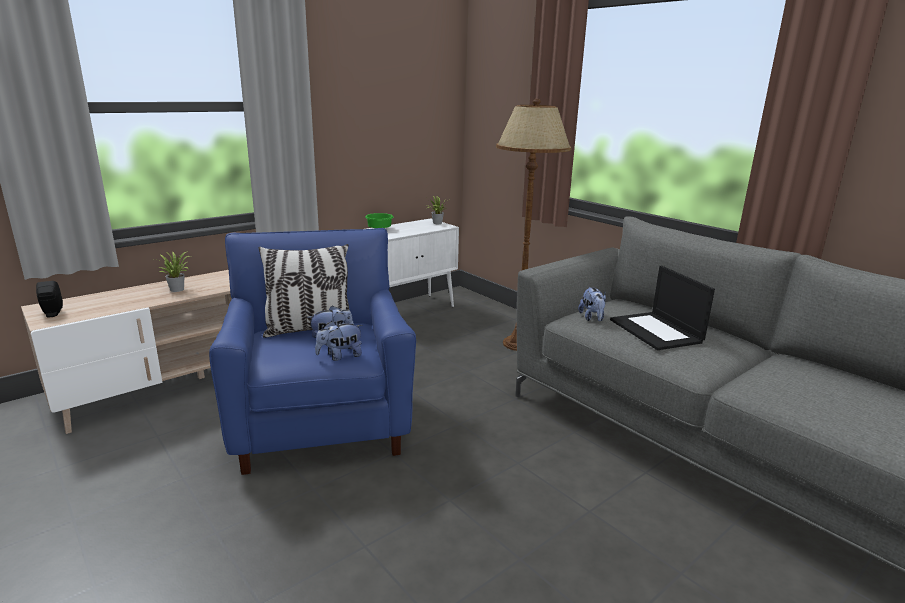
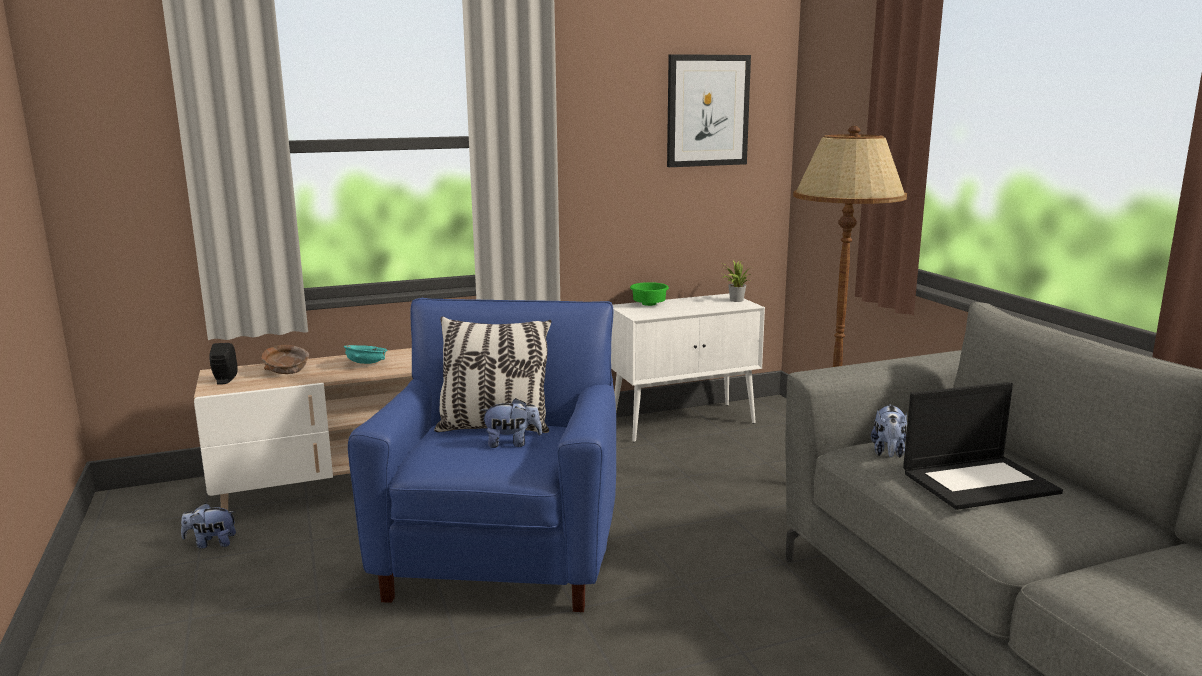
camera: 20 degrees right, 5 degrees down
(108, 301) = (286, 371): none -> brown bowl
(177, 289) = (366, 364): potted plant -> turquoise bowl
(340, 356) = (508, 464): plush toy -> plush toy (211, 543)
(411, 87) = (707, 111): none -> picture
(656, 331) = (979, 482): laptop -> laptop turned 105 degrees counterclockwise

